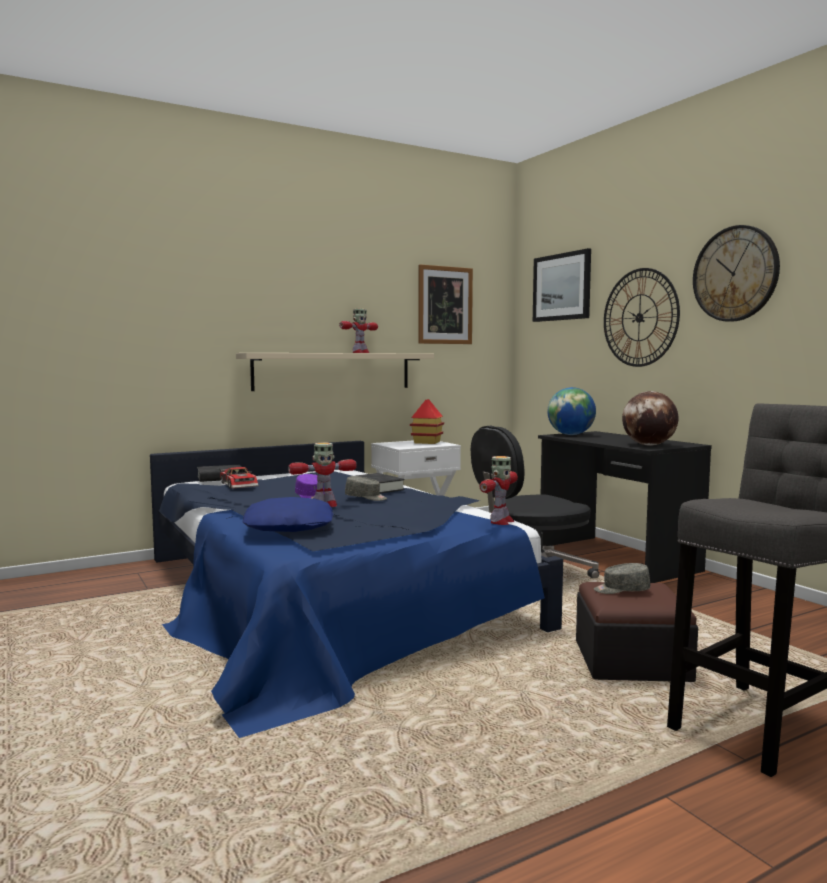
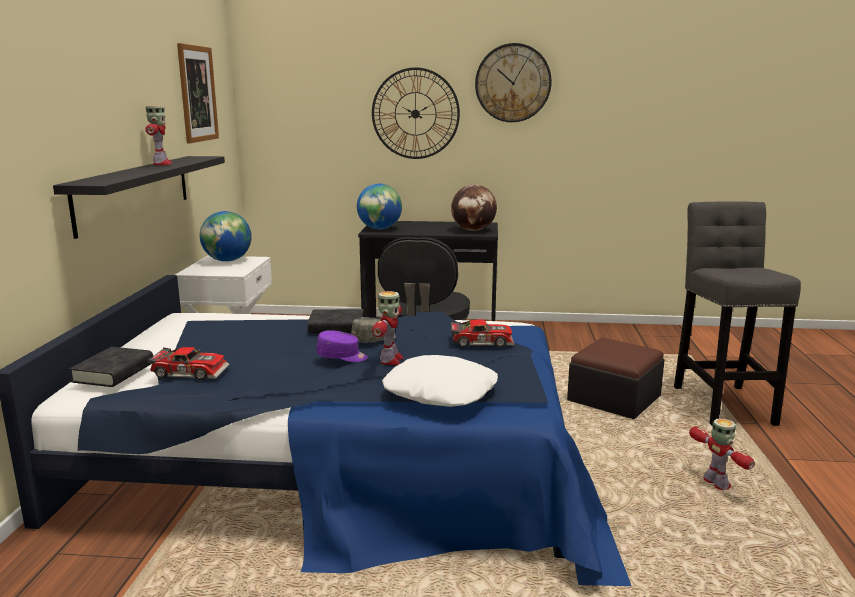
camera: 55 degrees left, 10 degrees up
(290, 526) = (441, 392): blue pillow -> white pillow
(333, 371) = (135, 192): beige shelf -> black shelf
(418, 515) = (481, 341): none -> toy car
(427, 442) = (228, 260): toy house -> globe
(500, 522) = (515, 325): toy robot -> toy robot (717, 484)
(562, 287) = (310, 75): picture -> none
(621, 590) = (610, 351): grey cap -> none

